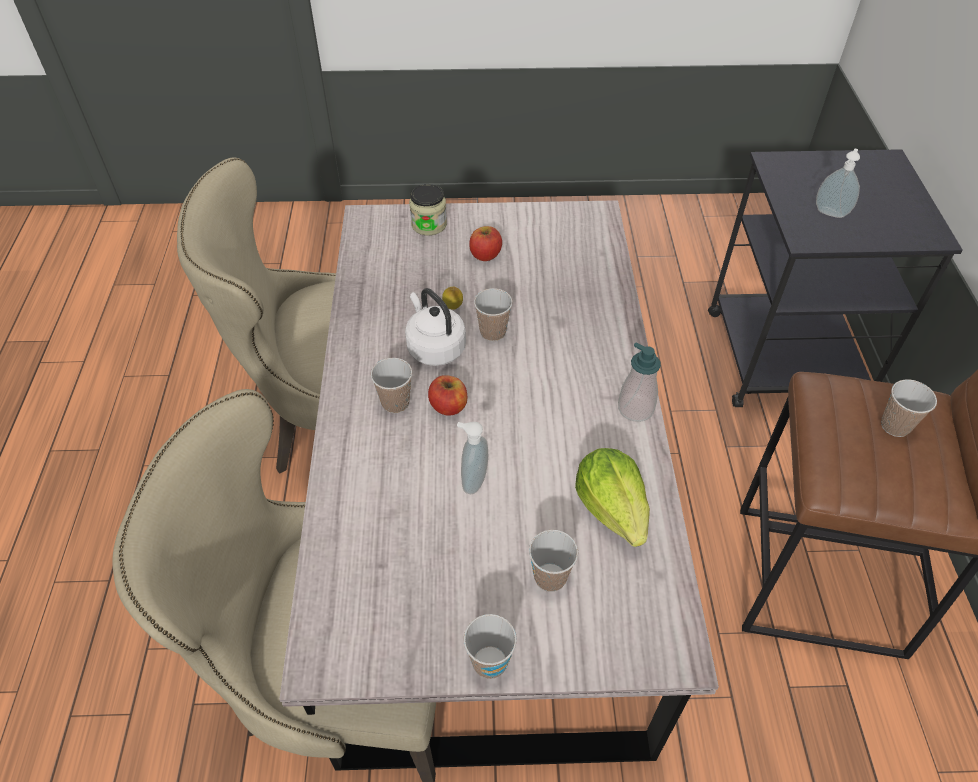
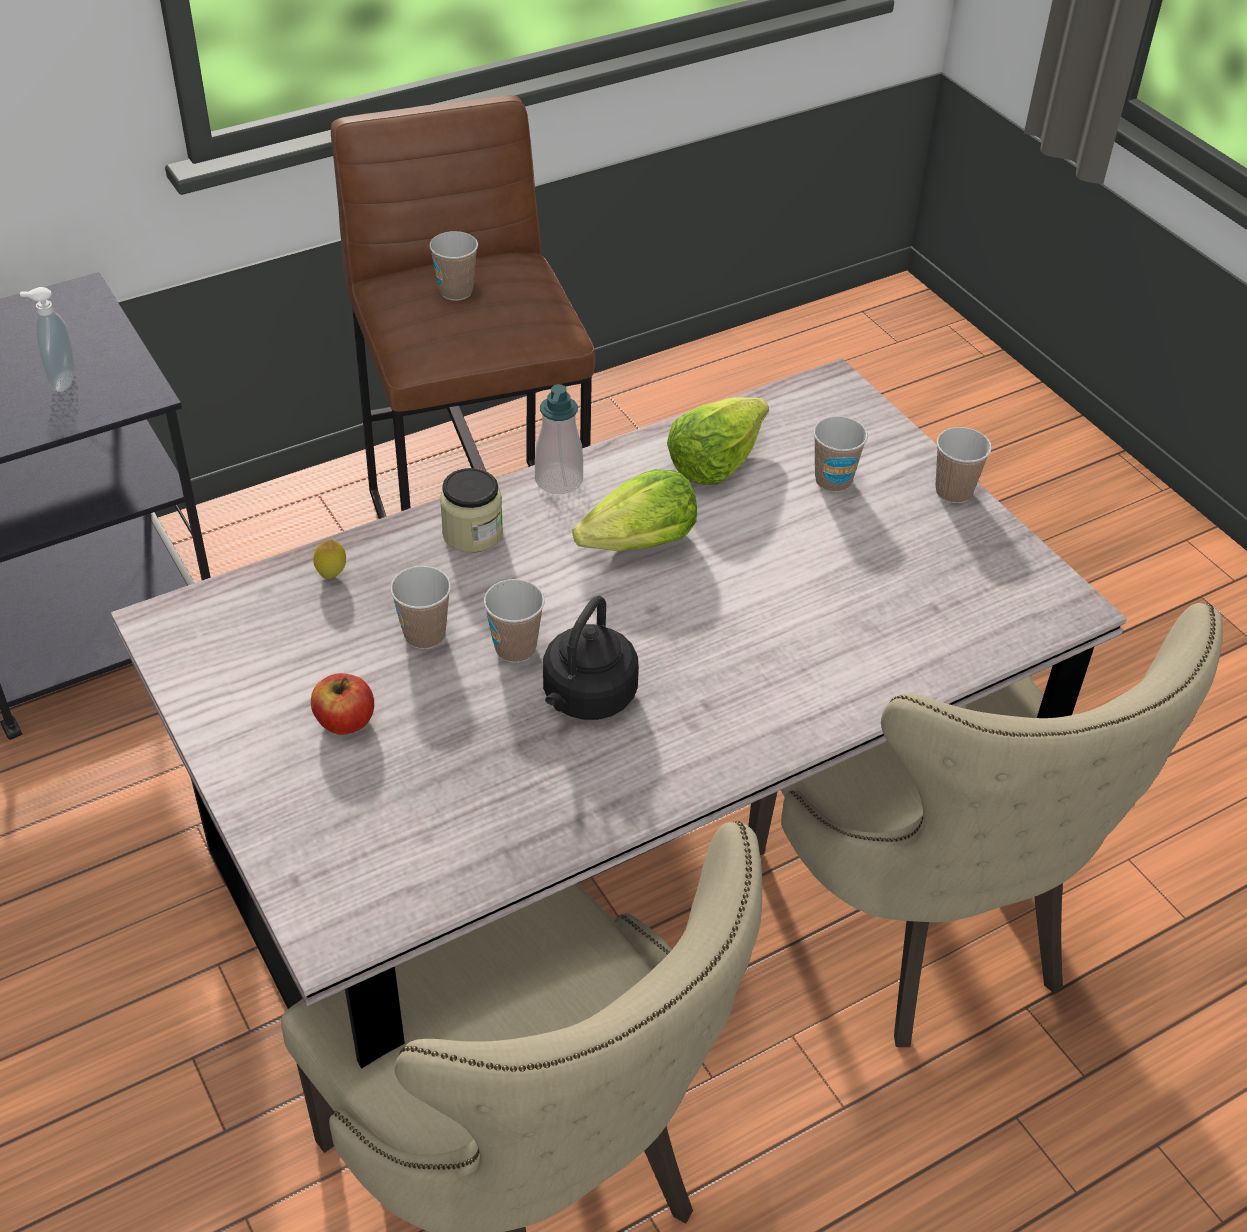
camera: 120 degrees left, 5 degrees down
(395, 403) = (714, 695): cup -> cup (424, 635)
(429, 224) = (302, 829): jar -> jar (472, 533)
(434, 347) = (587, 698): white kettle -> black kettle
(448, 406) = (679, 641): apple -> none
(453, 308) = (494, 710): lemon -> lemon (332, 575)
(472, 480) = (769, 577): soap dispenser -> none
(547, 425) = (640, 543): none -> lettuce

